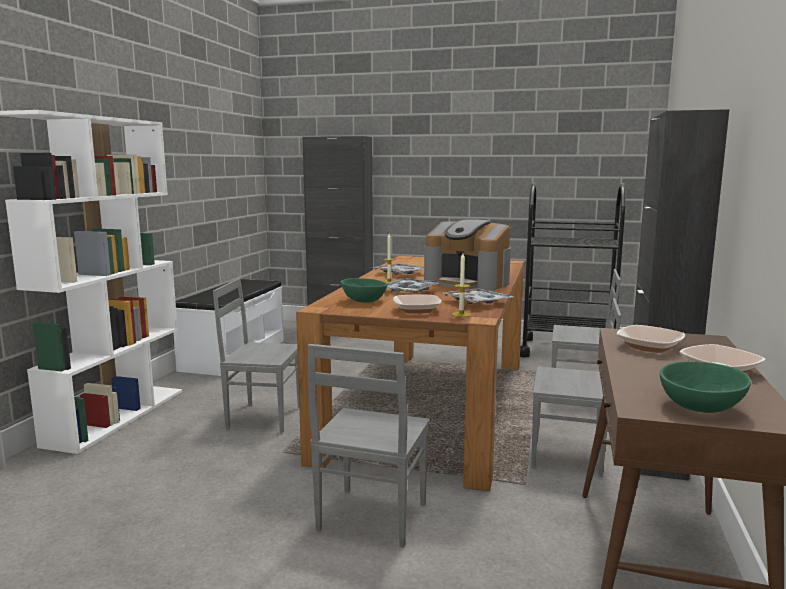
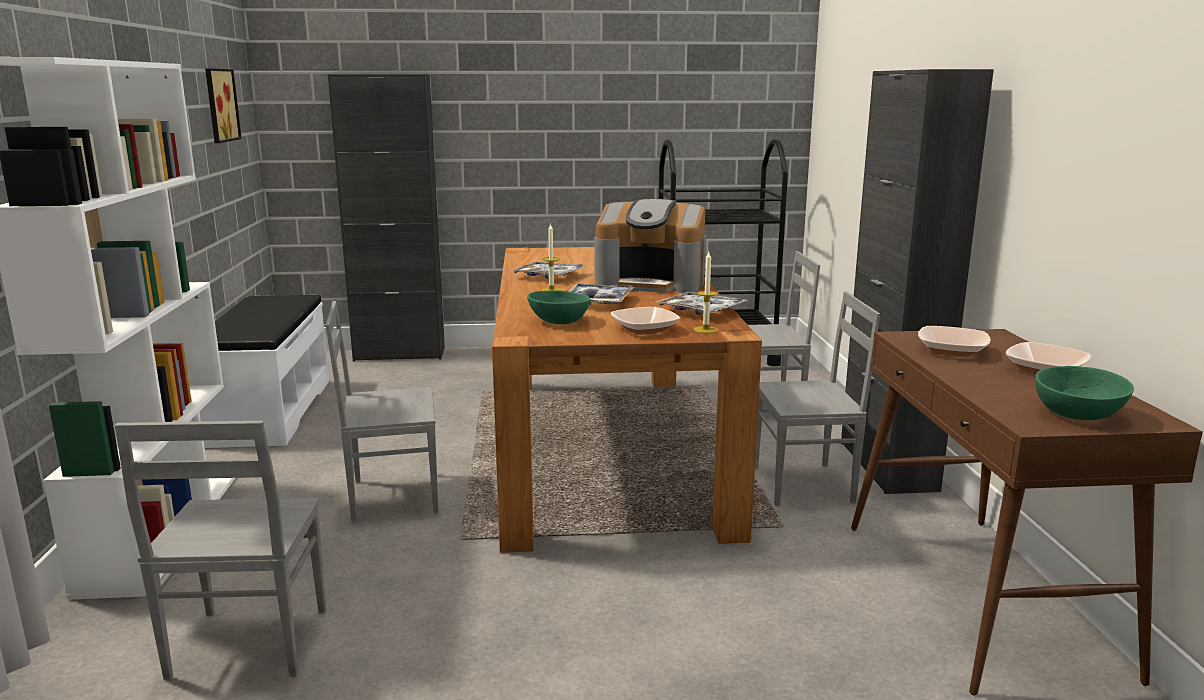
camera: 20 degrees left, 5 degrees up
(229, 155) = (218, 105): none -> picture
(370, 517) = (639, 600): grey chair -> grey chair (246, 645)

